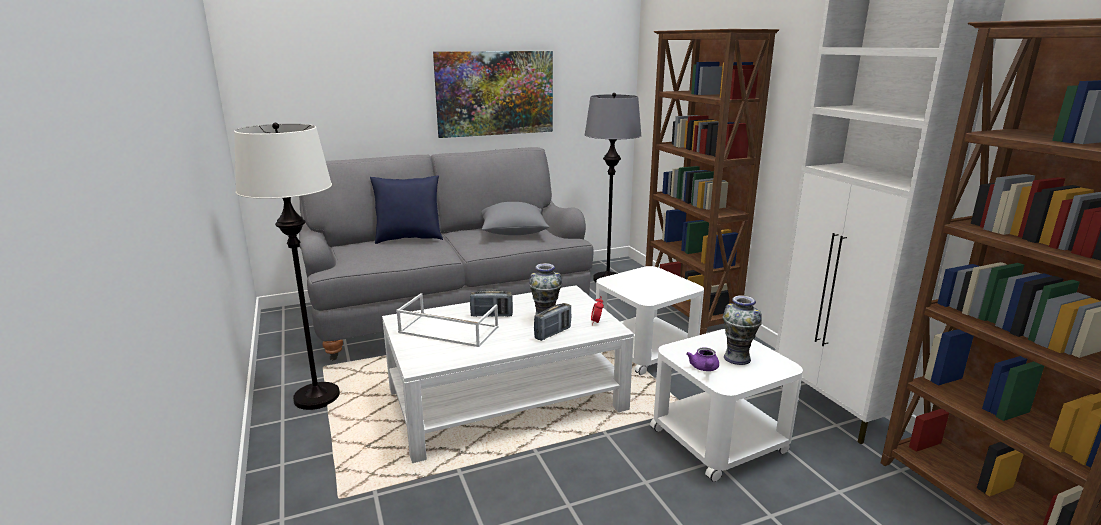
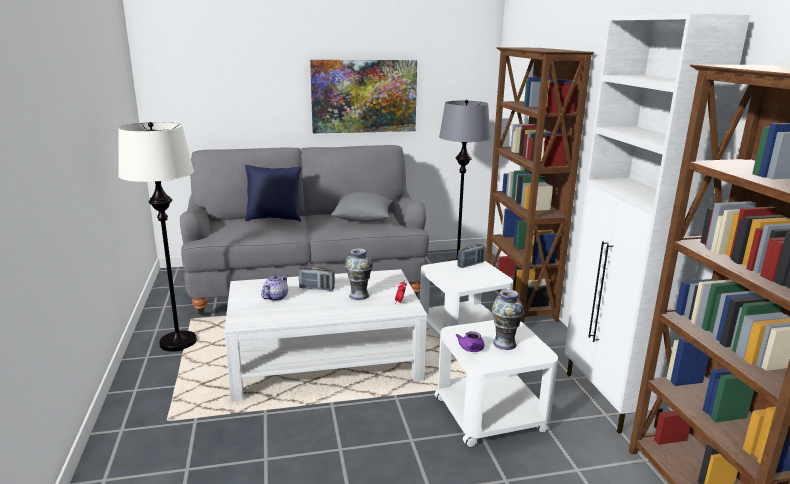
camera: 10 degrees right, 0 degrees up
(447, 330) = (275, 297): white tray -> teapot
(553, 333) = (359, 308): radio -> radio (470, 264)

